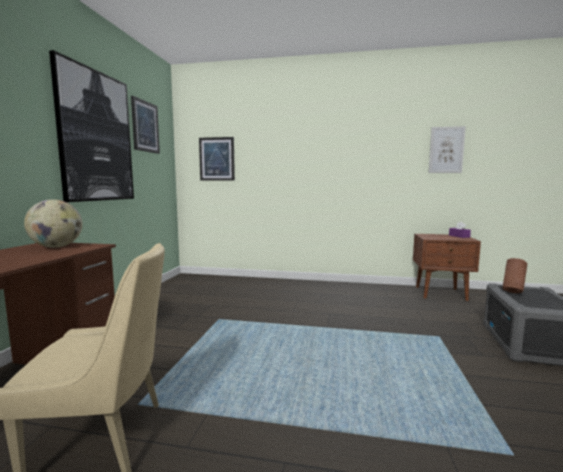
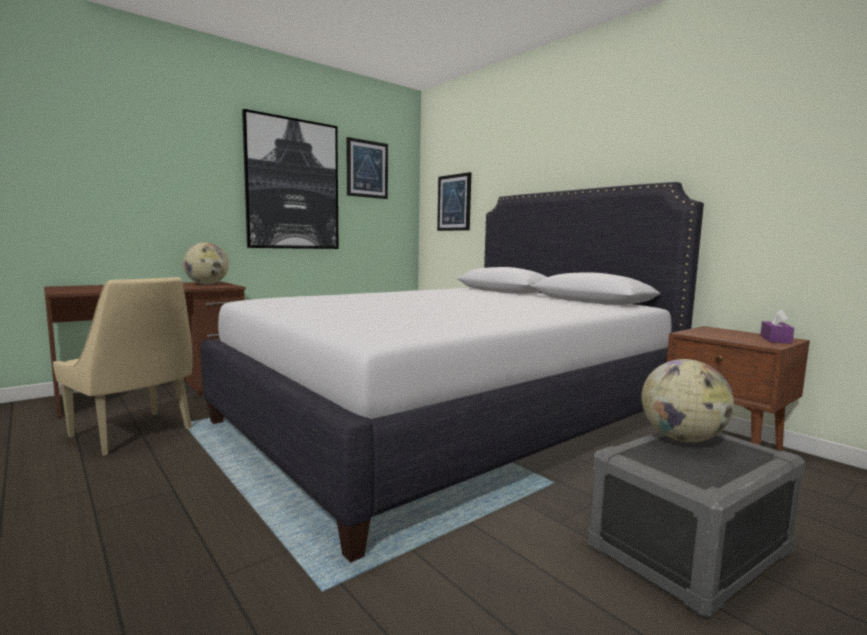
camera: 40 degrees right, 0 degrees up
(322, 320) = (450, 420): none -> white bed
(446, 150) = (779, 165): picture -> none
(513, 292) = (682, 439): brown vase -> globe

